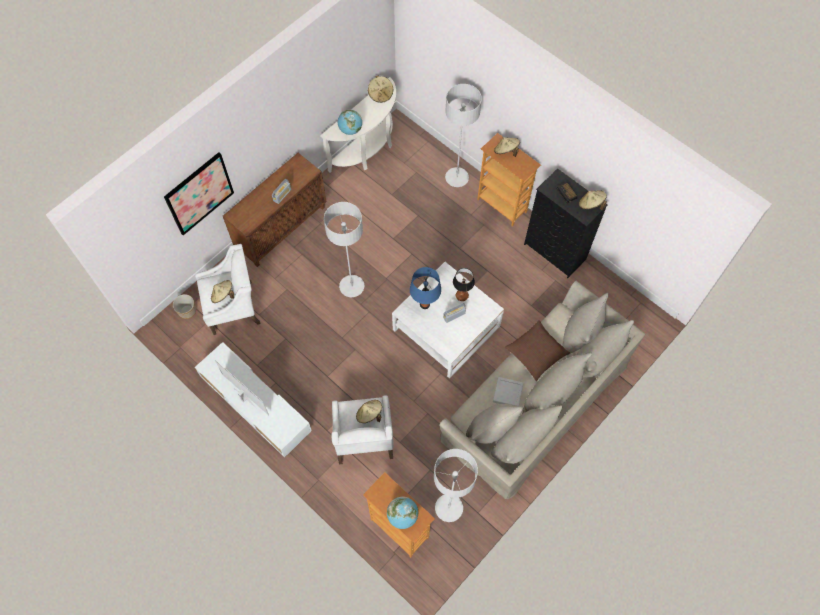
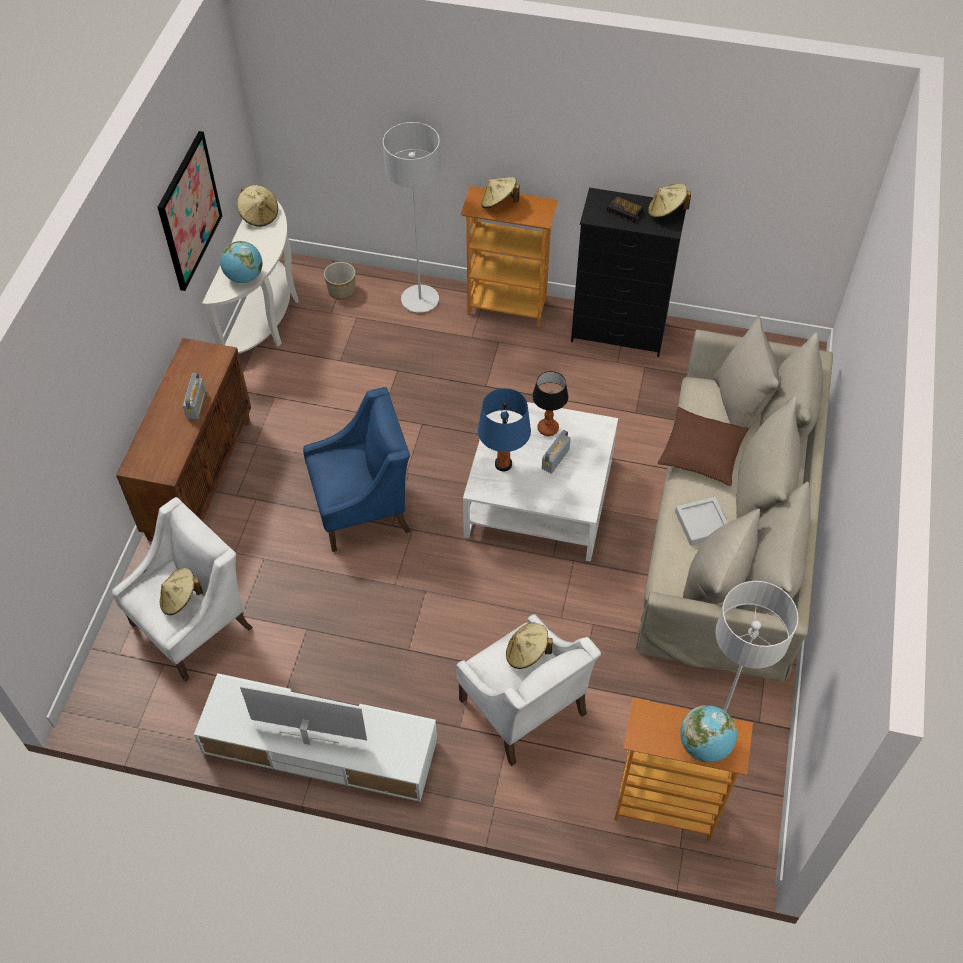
camera: 30 degrees left, 10 degrees down
(187, 311) = (118, 667): planter -> planter (341, 290)
(199, 193) = (78, 434): picture -> picture (189, 211)
(351, 286) = (363, 508): grey floor lamp -> blue armchair

